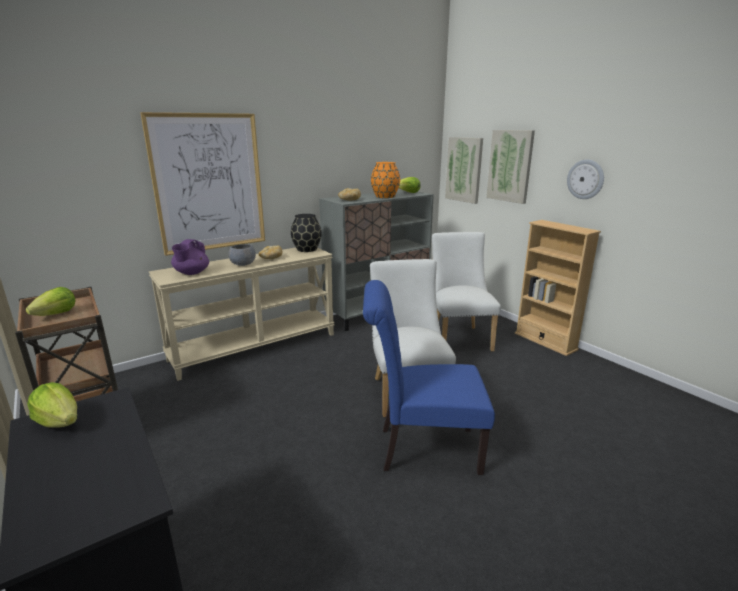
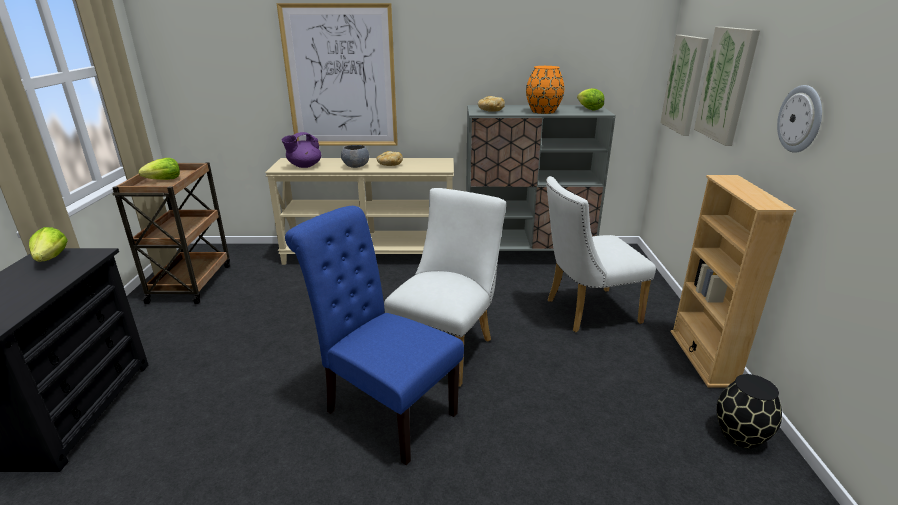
camera: 35 degrees right, 5 degrees up
(307, 249) = (438, 162): black vase -> black vase (741, 435)
(458, 337) = (585, 312): white chair -> white chair turned 135 degrees counterclockwise

